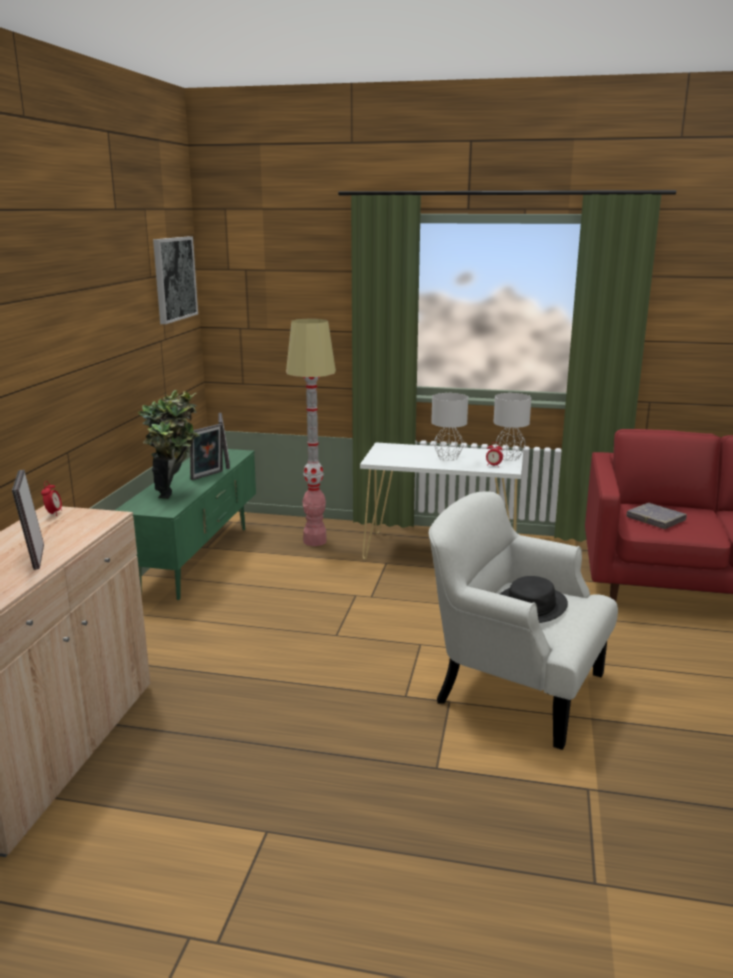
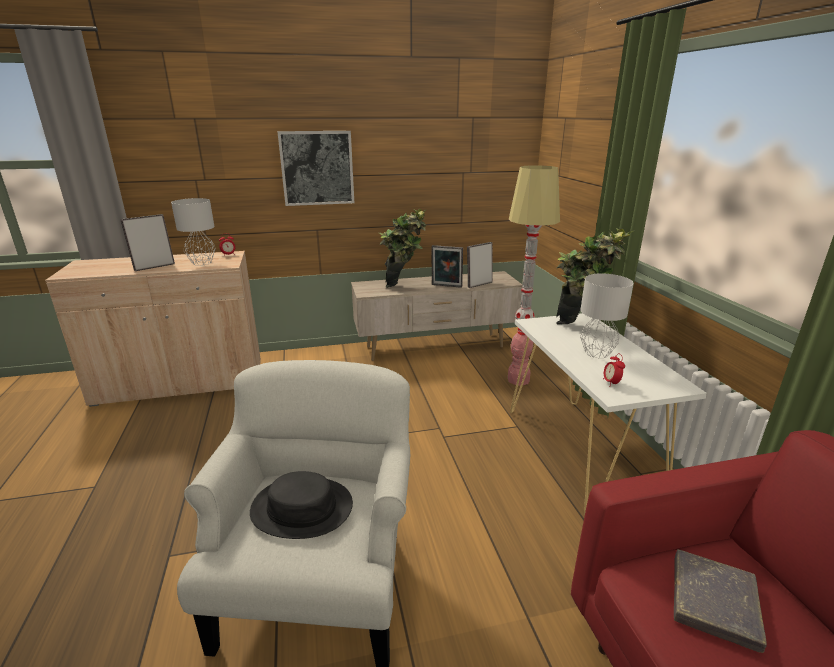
camera: 65 degrees right, 5 degrees up
(174, 279) = (494, 122): picture -> picture (317, 168)
(197, 560) = (435, 347): green tv stand -> beige tv stand
(401, 451) = (581, 327): none -> potted plant
(509, 458) = (659, 388): grey table lamp -> grey table lamp (202, 263)

